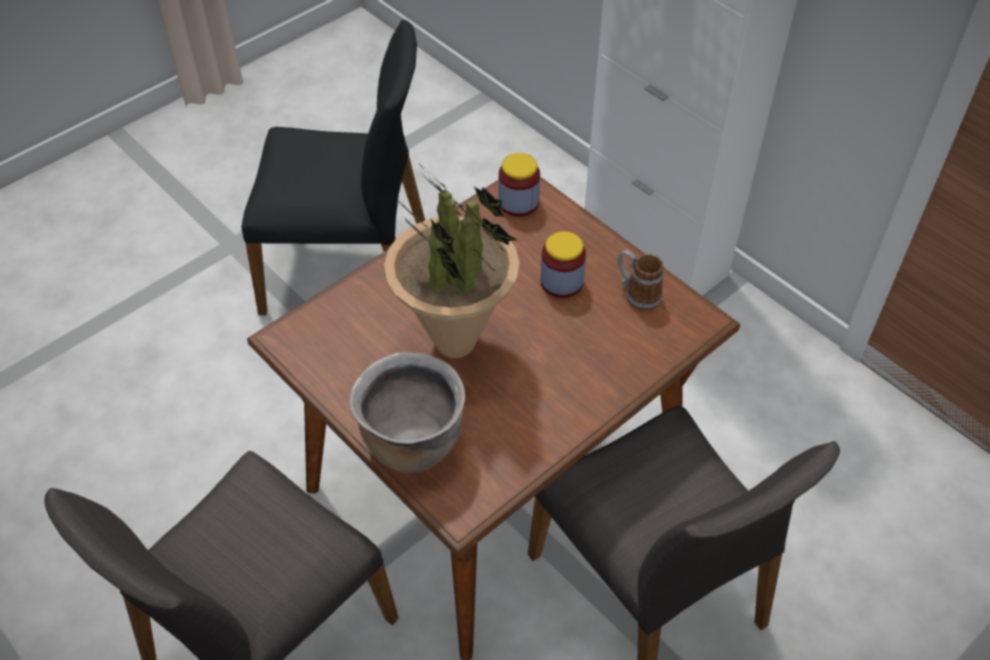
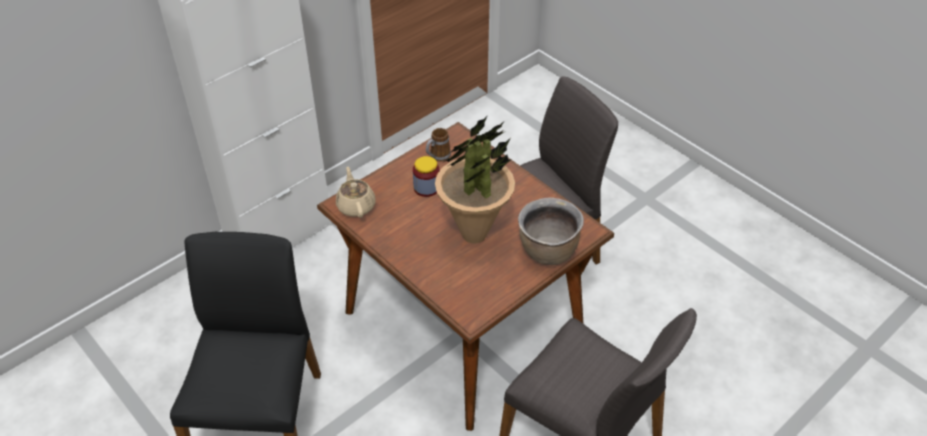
camera: 90 degrees left, 5 degrees down
(518, 202) = (356, 206): jar -> beige teapot

